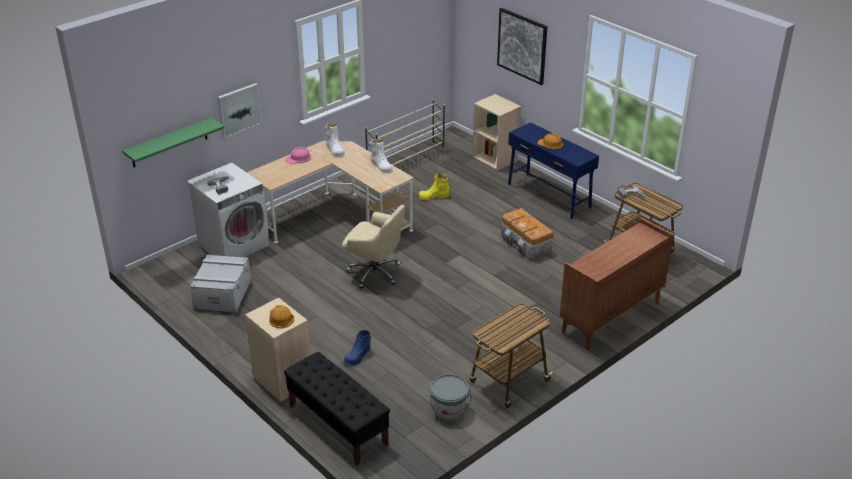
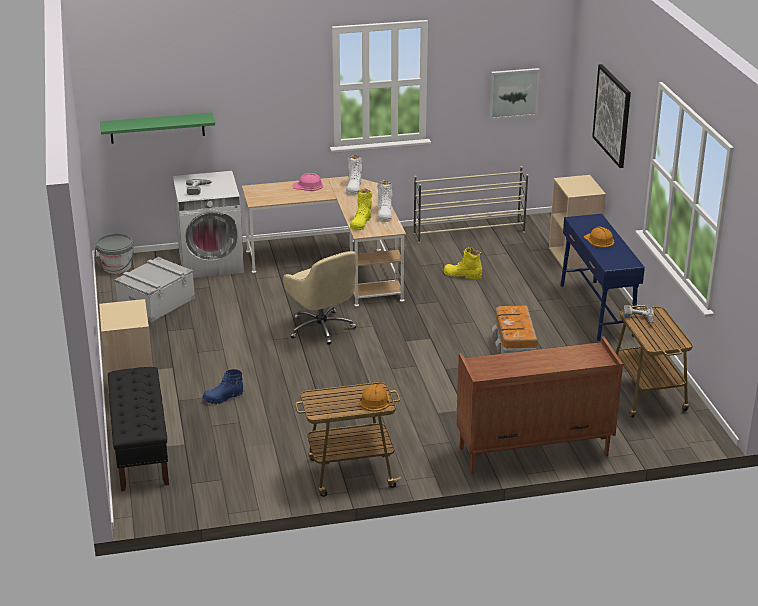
camera: 30 degrees right, 5 degrees down
(239, 110) = (249, 113): picture -> picture (513, 93)
(280, 318) = (126, 317): orange hard hat -> orange hard hat (375, 400)
(371, 177) = (361, 222): none -> yellow boot
(449, 409) = (261, 476): grey bucket -> grey bucket (117, 267)

